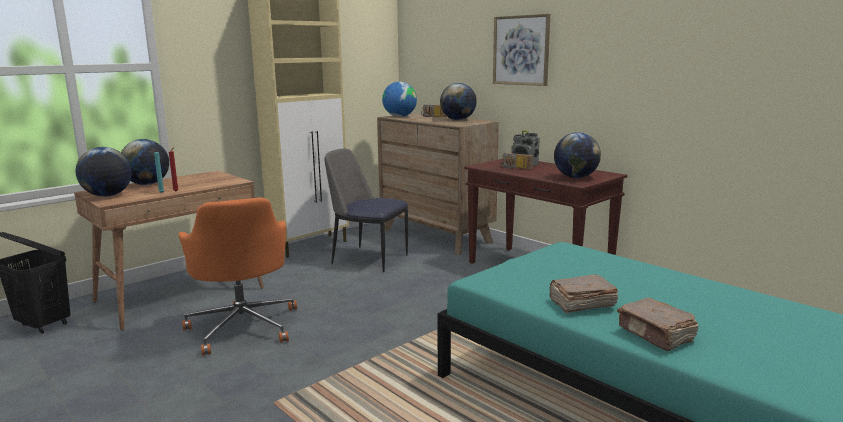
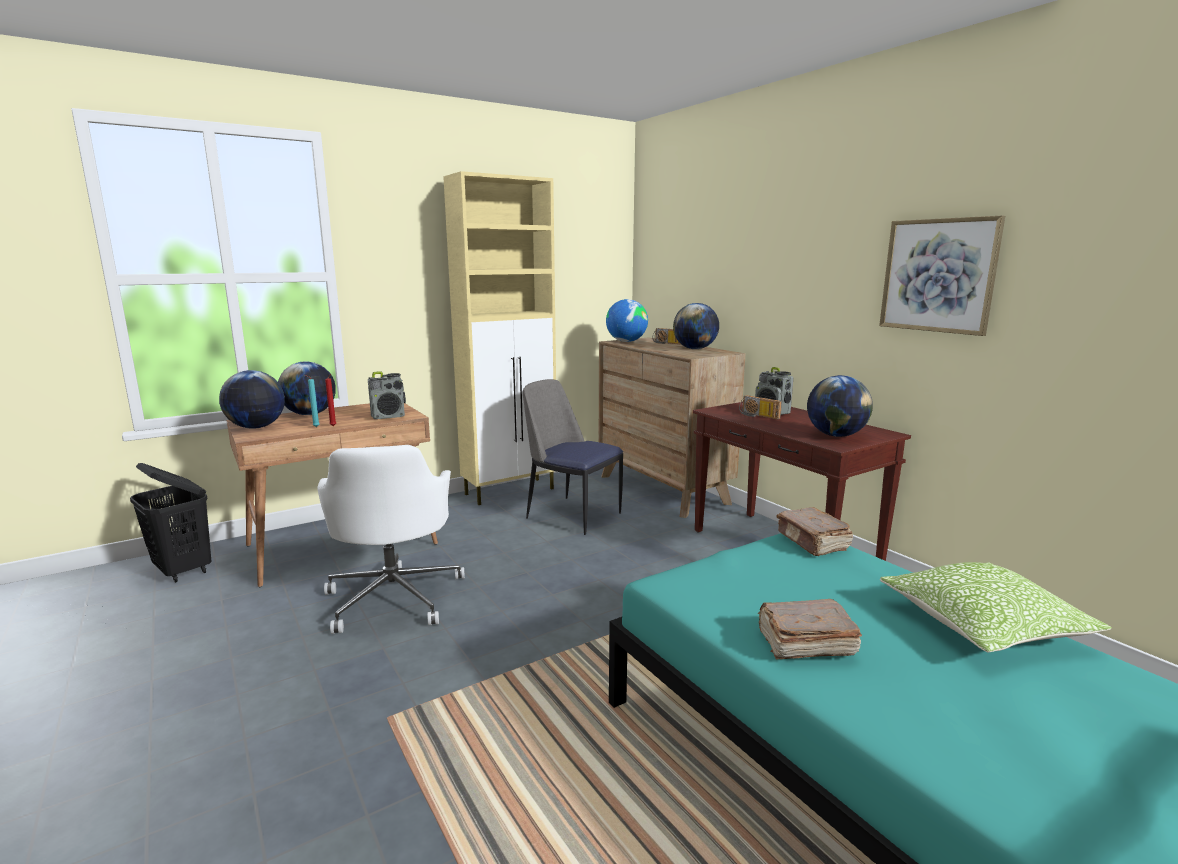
camera: 10 degrees right, 0 degrees up
(219, 182) = (389, 416): none -> radio
(243, 326) = (394, 596): orange office chair -> white office chair
(521, 50) = (777, 263): picture -> picture (938, 275)
(656, 335) = (913, 723): brown book -> brown book (812, 542)
(689, 285) = (983, 625): none -> pillow

